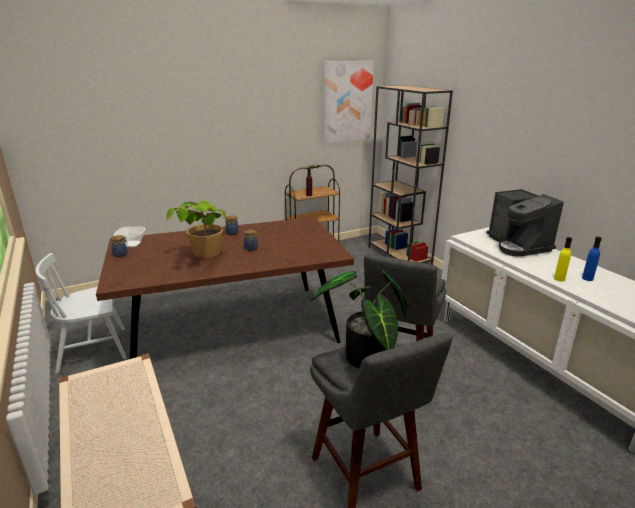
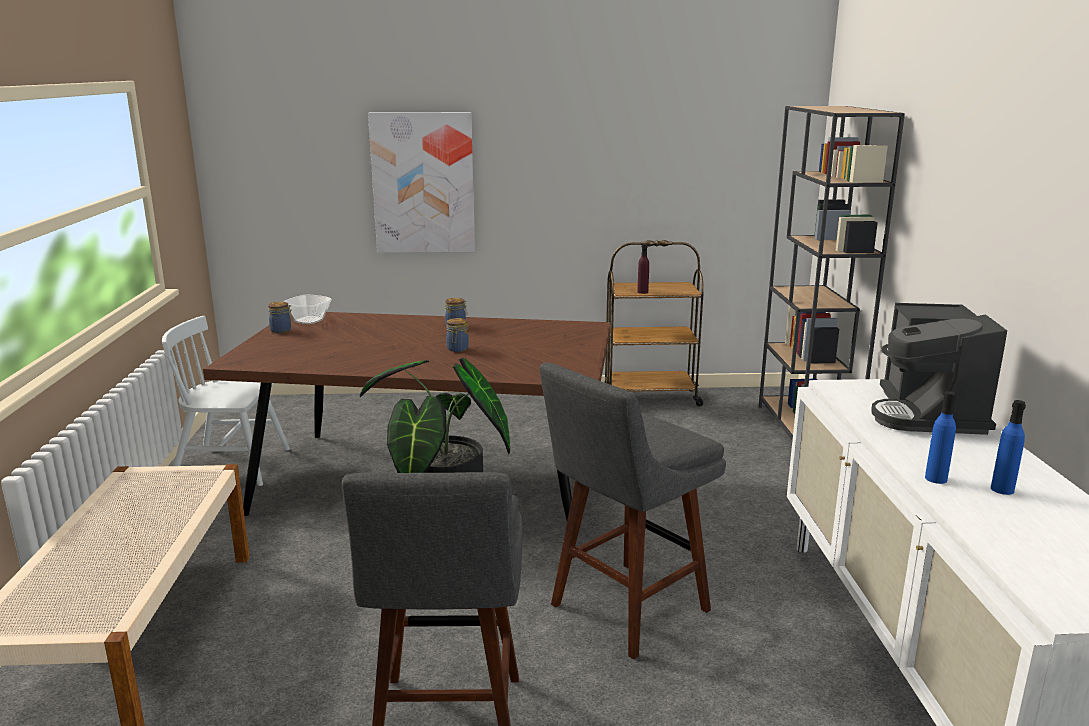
camera: 25 degrees right, 5 degrees down
(202, 259) = (375, 351): potted plant -> none
(347, 102) = (742, 134): picture -> picture (423, 183)
(559, 279) = (936, 478): yellow bottle -> blue bottle

